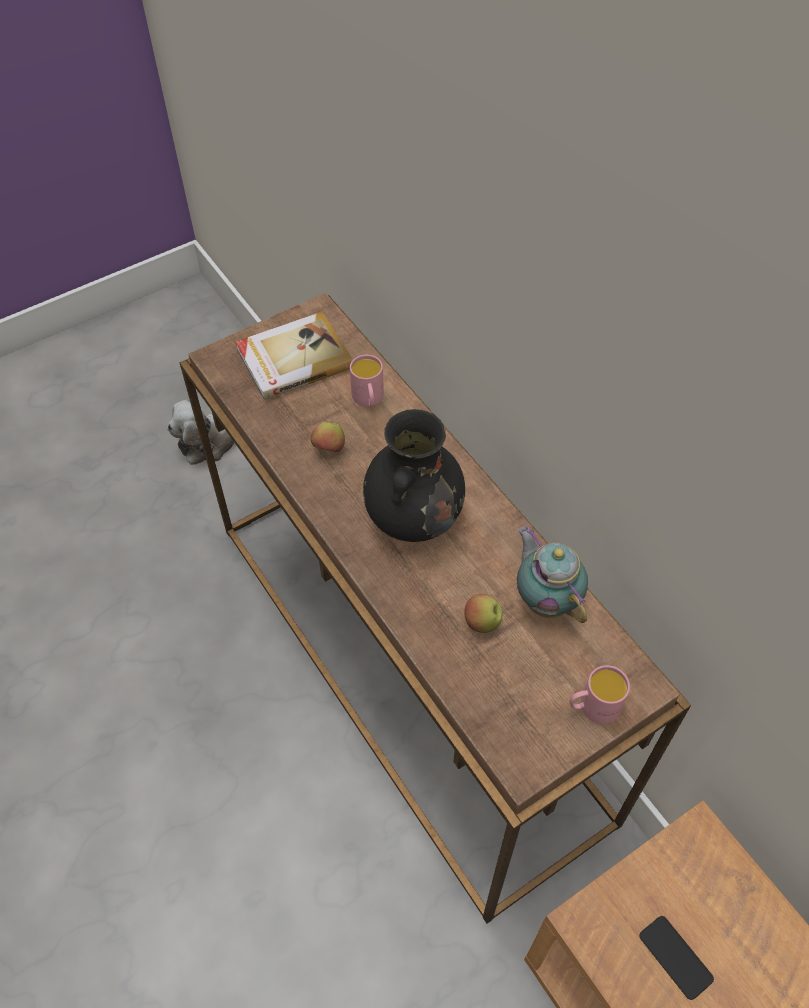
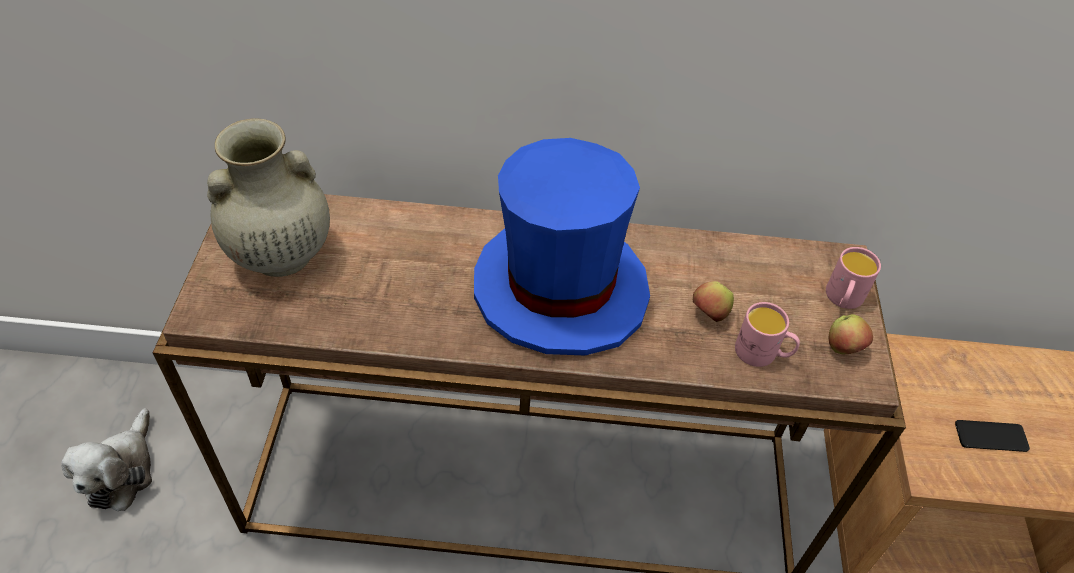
camera: 55 degrees left, 5 degrees down
(293, 358) = (279, 256): book -> beige vase
(329, 449) = (420, 298): apple -> apple (843, 348)
(368, 399) = (395, 235): pink mug -> pink mug (762, 354)
(414, 518) = (560, 289): black vase -> blue hat
(545, 599) = (720, 261): teapot -> none

